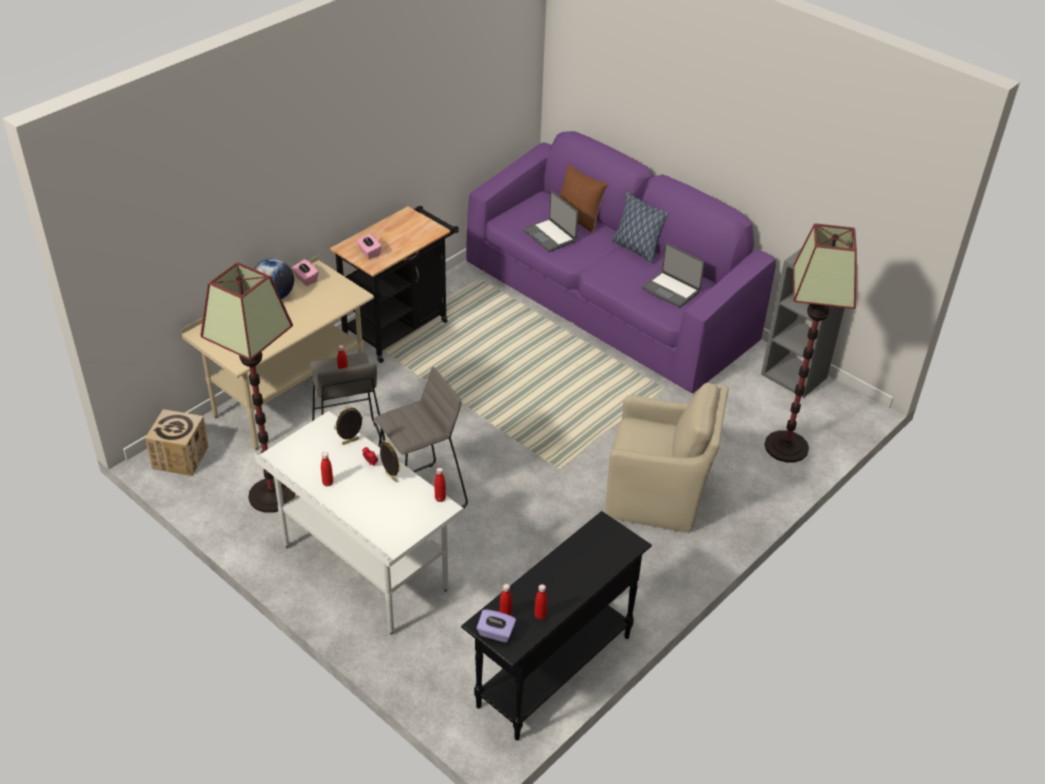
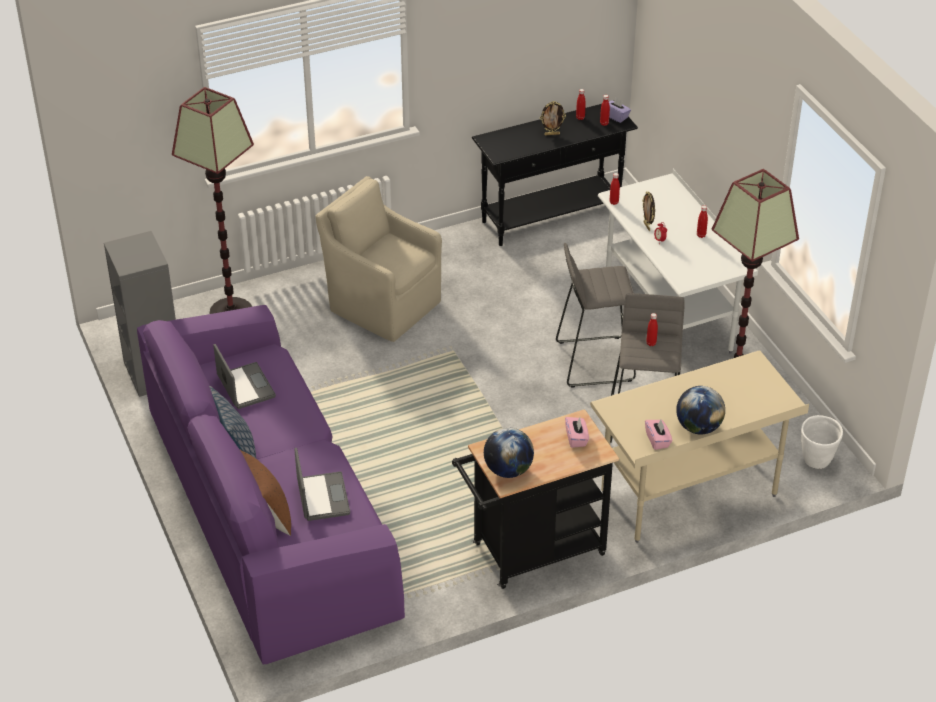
camera: 155 degrees left, 0 degrees up
(181, 457) = (816, 461): cardboard box -> white planter
(350, 442) = (670, 261): picture frame -> picture frame (552, 134)
(410, 221) = (508, 470): none -> globe

